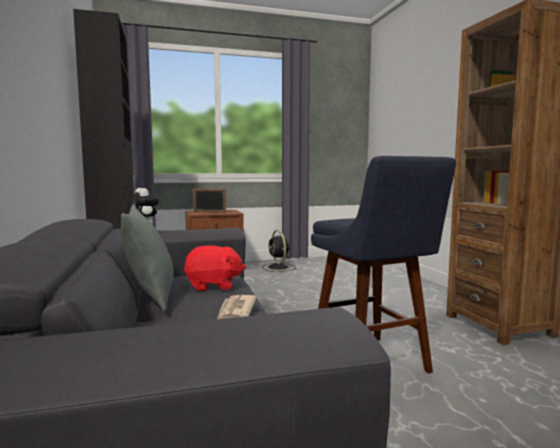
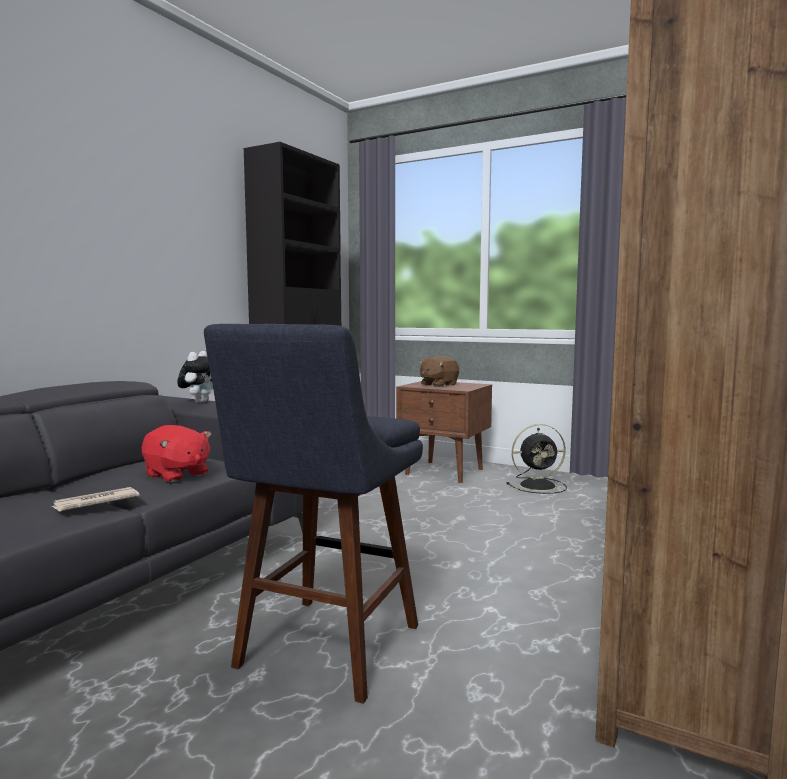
camera: 45 degrees right, 0 degrees up
(150, 297) = (108, 472): grey pillow -> none
(209, 212) = (438, 385): picture frame -> brown plush toy
(278, 268) = (539, 485): black fan -> black fan turned 120 degrees counterclockwise

